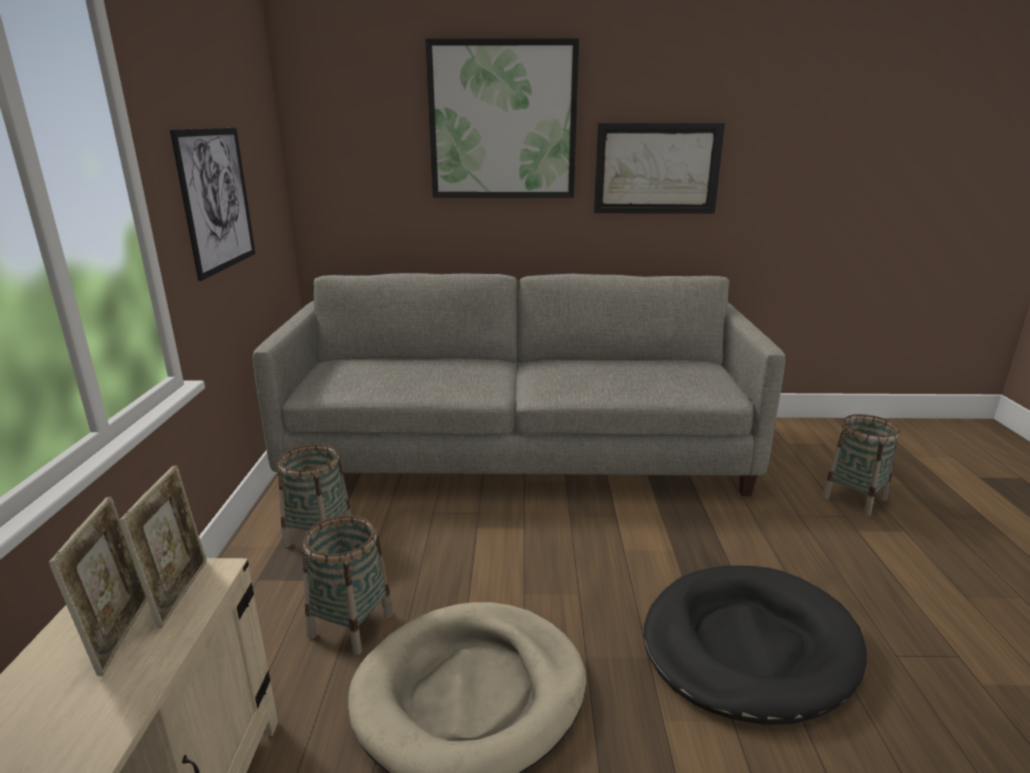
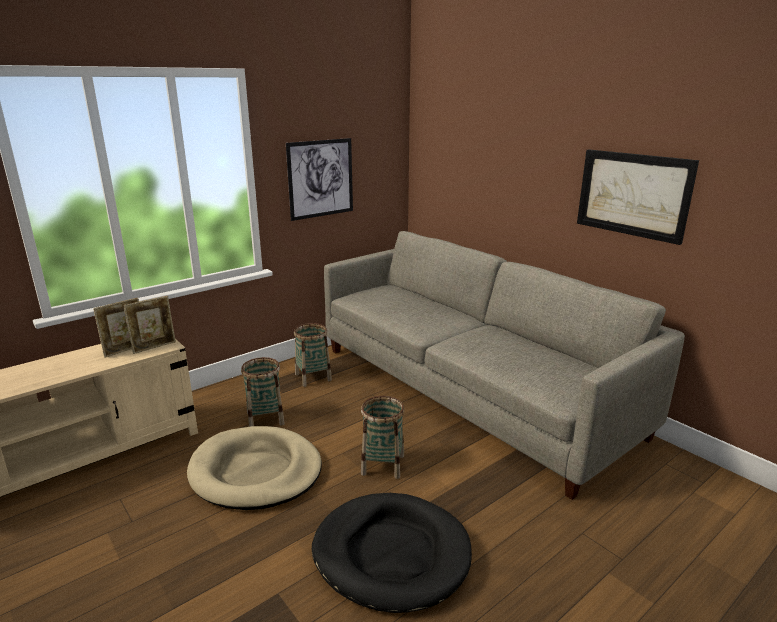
camera: 50 degrees right, 0 degrees up
(502, 121) = (523, 141): picture -> none
(854, 498) = (662, 558): basket -> basket (383, 465)

